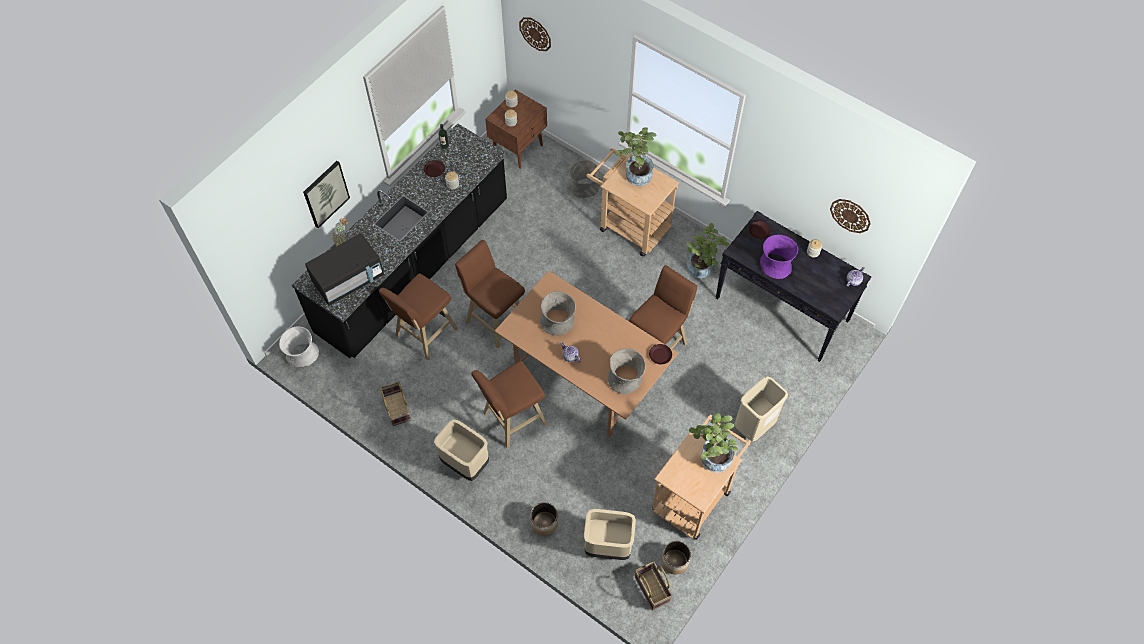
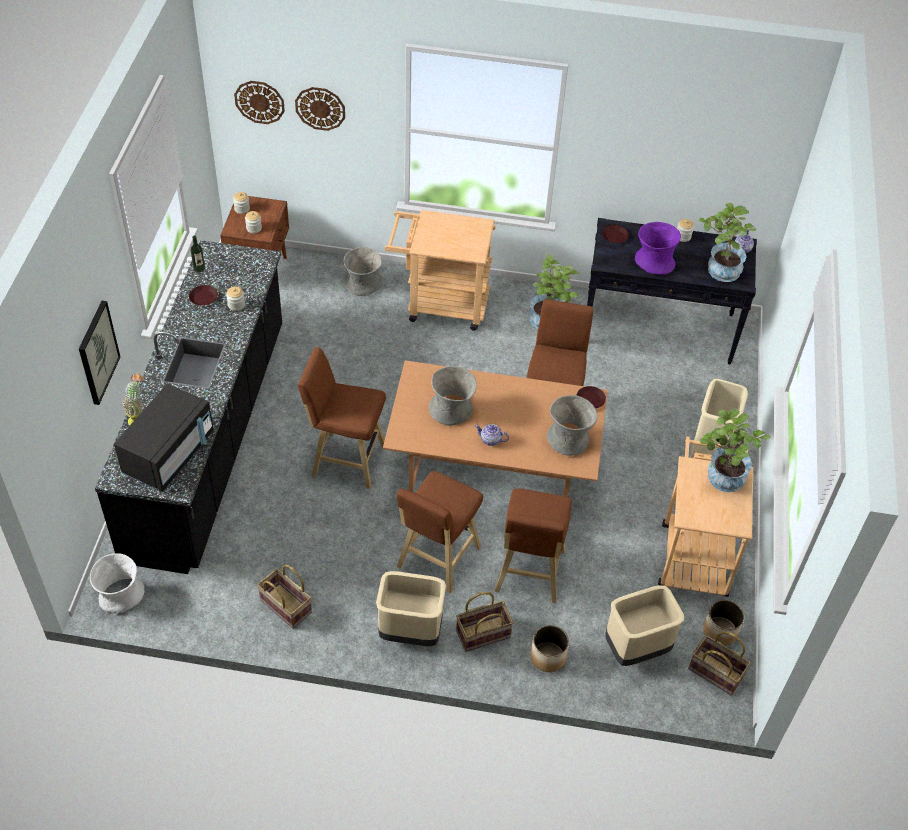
camera: 30 degrees left, 10 degrees down
(424, 334) = (268, 509): brown stool -> brown stool (529, 574)
(512, 486) = (483, 633): none -> basket
(634, 174) = (440, 228): potted plant -> potted plant (718, 270)
(850, 215) = (720, 169): wall clock -> wall clock (320, 108)

